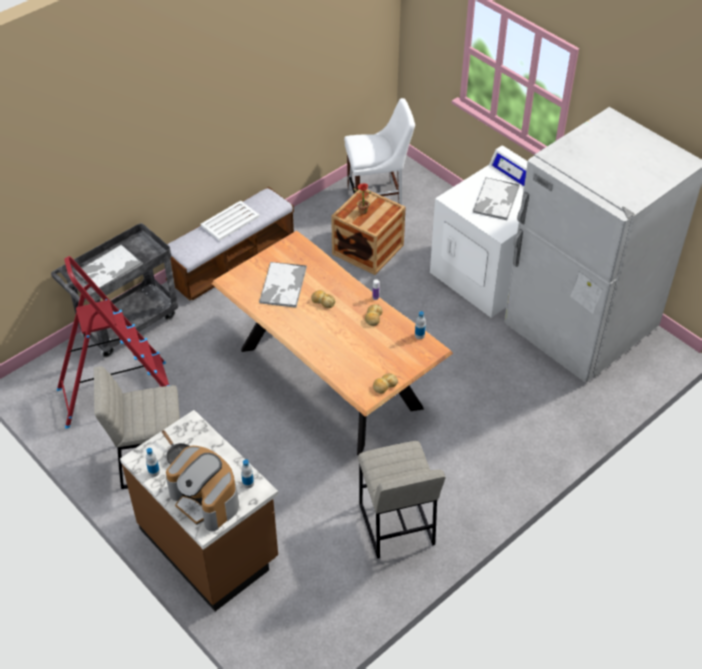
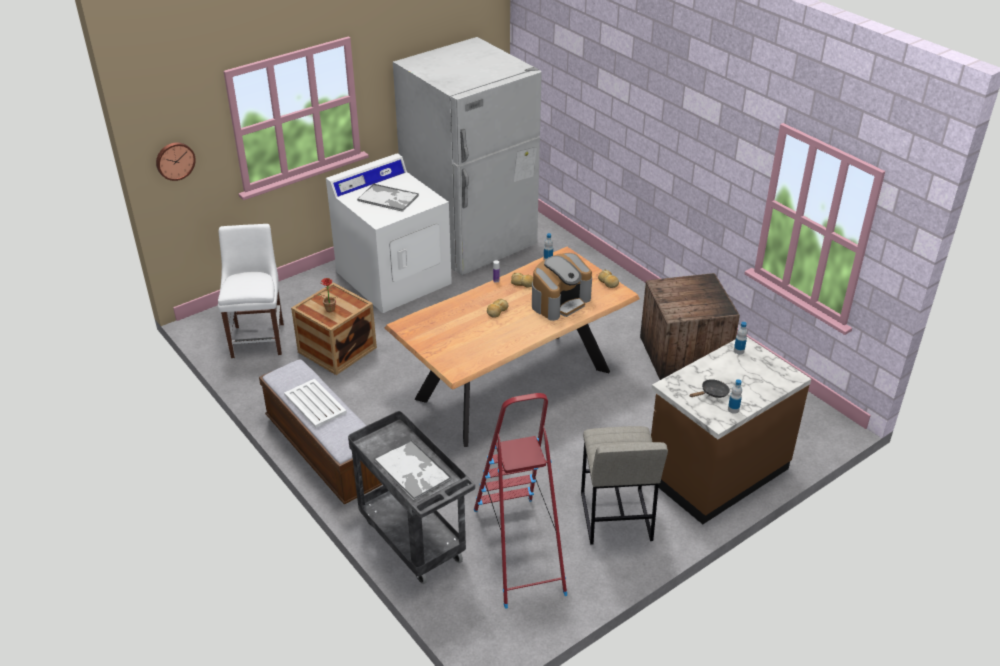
camera: 85 degrees left, 10 degrees down
(206, 500) = (761, 376): coffee machine -> coffee machine (560, 301)
(283, 285) = (470, 335): tray -> none
(397, 526) = (685, 355): grey chair -> crate
(420, 28) = (175, 160): none -> wall clock

